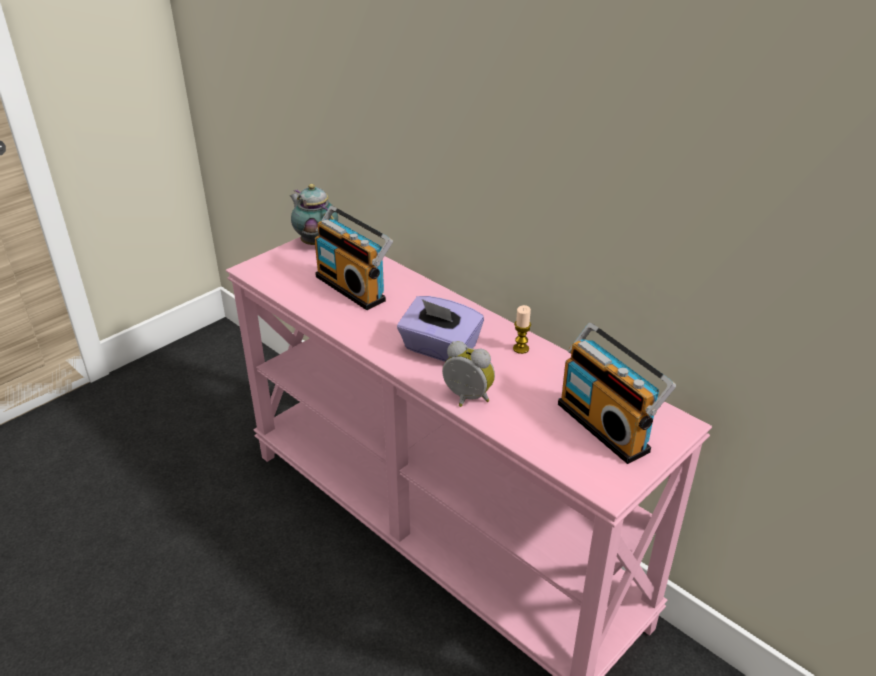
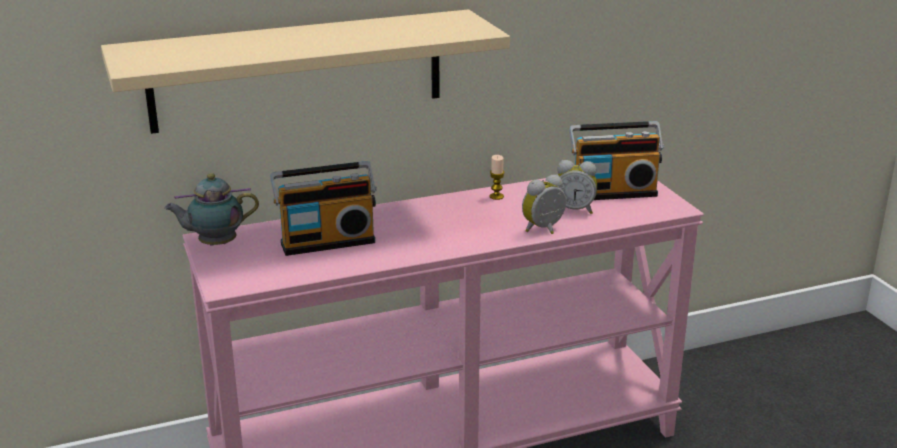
camera: 65 degrees left, 10 degrees down
(405, 131) = (298, 70): none -> beige shelf
(439, 349) = (467, 225): purple tissue box -> none
(532, 408) = (574, 210): none -> alarm clock

